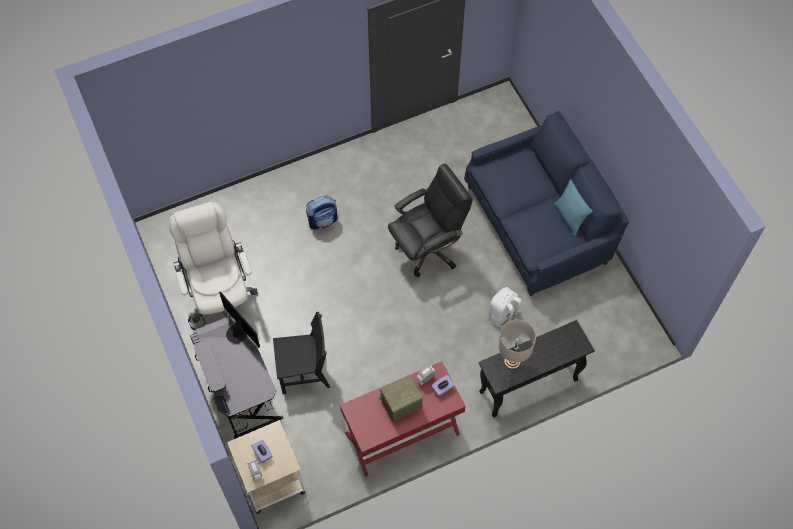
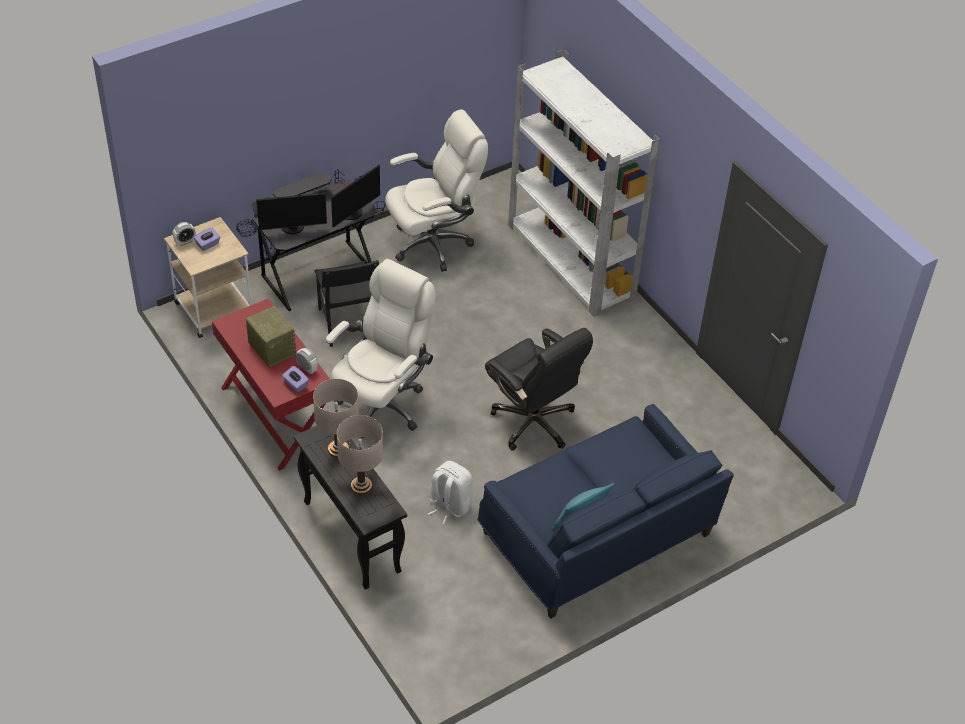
camera: 80 degrees right, 15 degrees down
(249, 382) = (293, 228): none -> monitor
(260, 198) = (571, 260): none -> white bookcase
(323, 220) = (553, 319): backpack -> none
(399, 353) = (382, 405): none -> white office chair
(549, 348) = (361, 486): none -> beige table lamp

